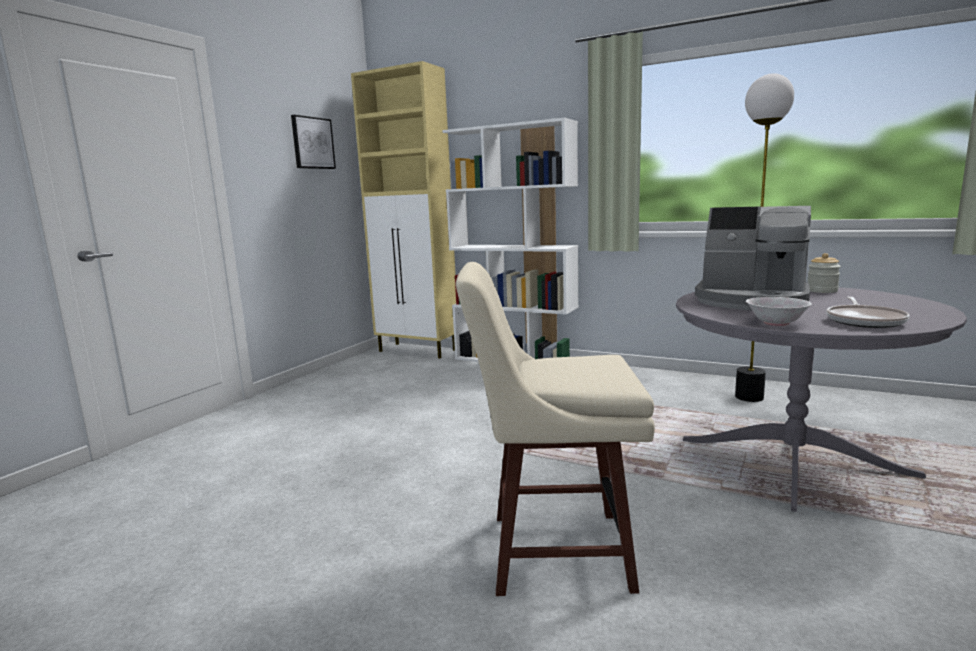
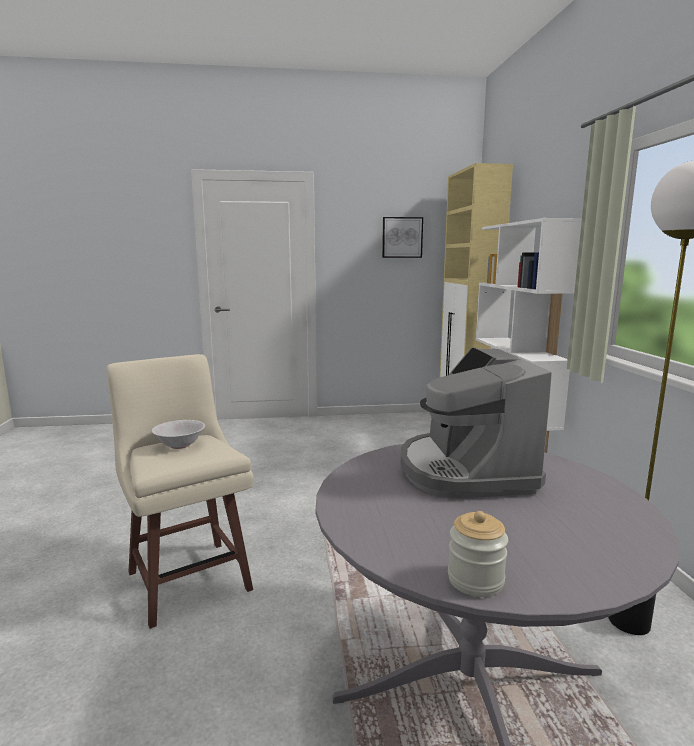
camera: 55 degrees right, 0 degrees up
(776, 323) = (350, 491): white bowl -> white bowl (179, 445)
(822, 291) = (602, 502): jar -> jar (475, 580)
(864, 321) = (410, 535): frying pan -> none

